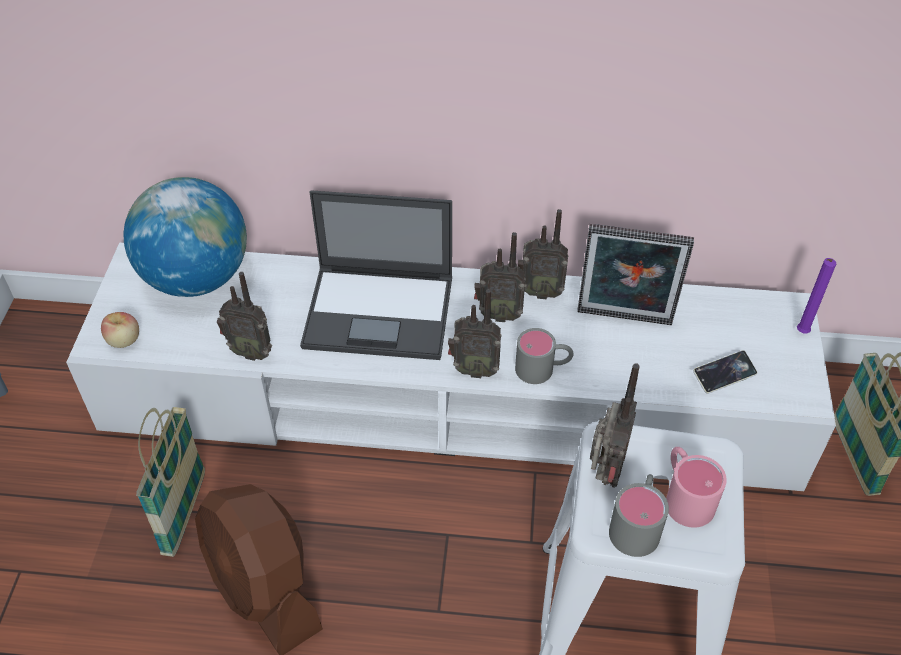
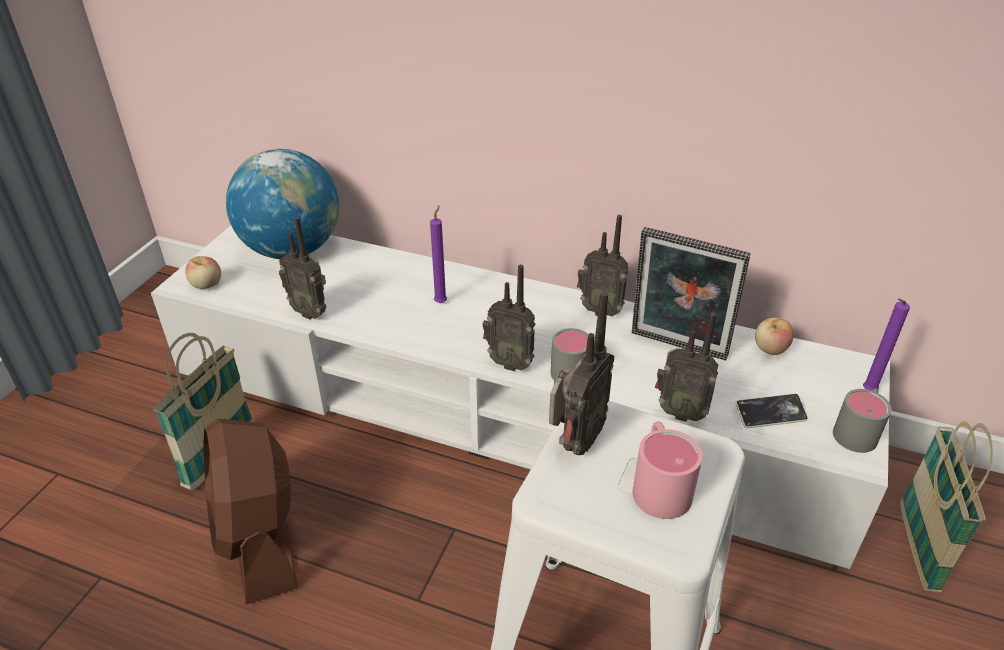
camera: 15 degrees right, 10 degrees down
(381, 312) = (441, 301): laptop -> purple candle
(498, 314) = (552, 321): radio -> radio (680, 412)
(637, 523) = (592, 500): grey mug -> grey mug (858, 430)
(707, 304) = (770, 349): none -> apple

